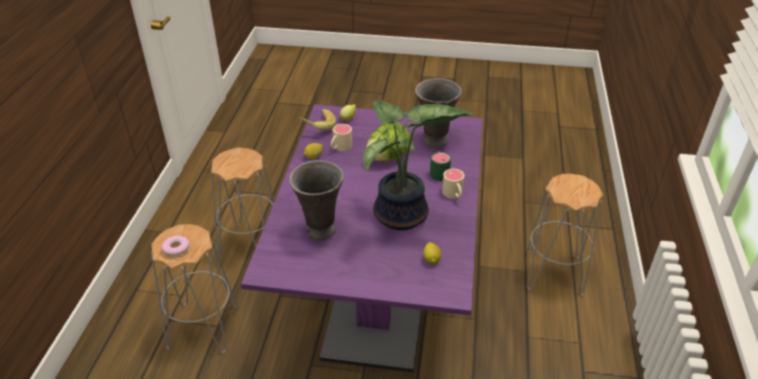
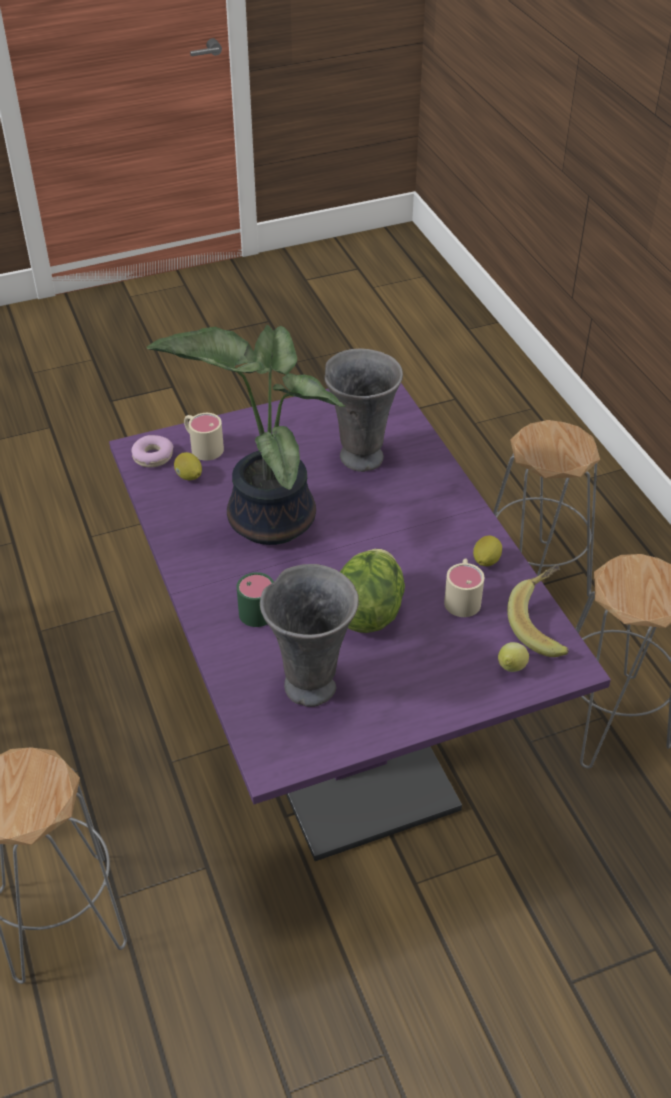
camera: 150 degrees right, 5 degrees up
(176, 249) = (549, 436): donut -> donut (153, 456)
(454, 195) = (211, 584): beige mug -> beige mug (202, 446)

